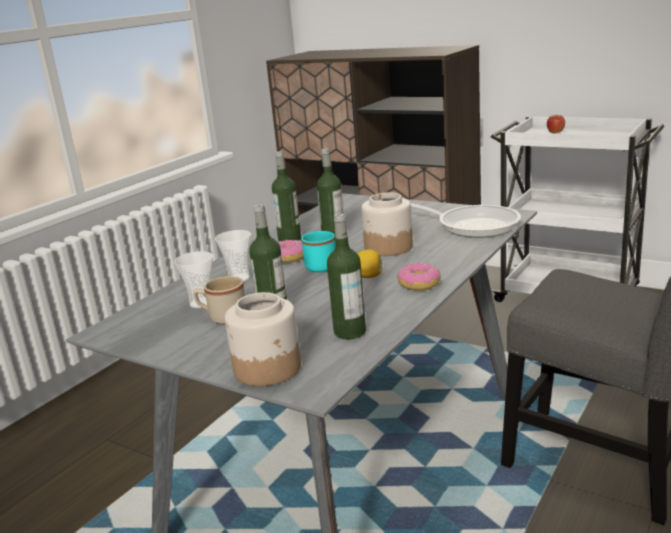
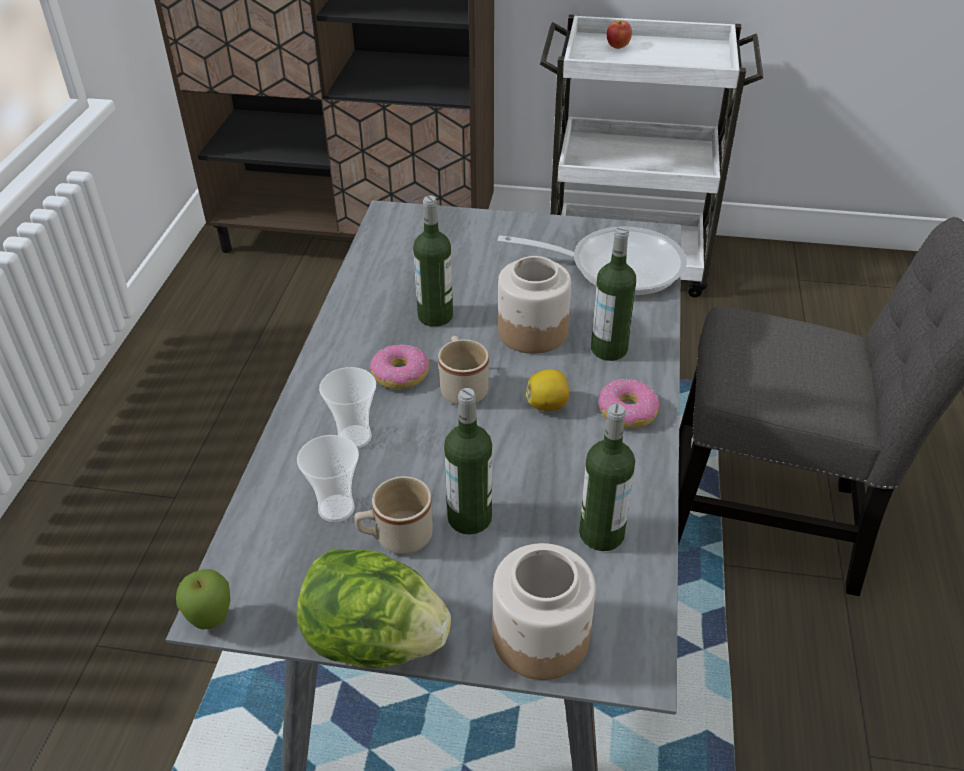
camera: 25 degrees left, 20 degrees up
(94, 336) = (212, 622): none -> apple
(170, 355) = (374, 640): none -> lettuce
(289, 239) = (369, 328): bottle -> bottle (609, 349)
(322, 265) = (462, 387): turquoise mug -> beige mug

